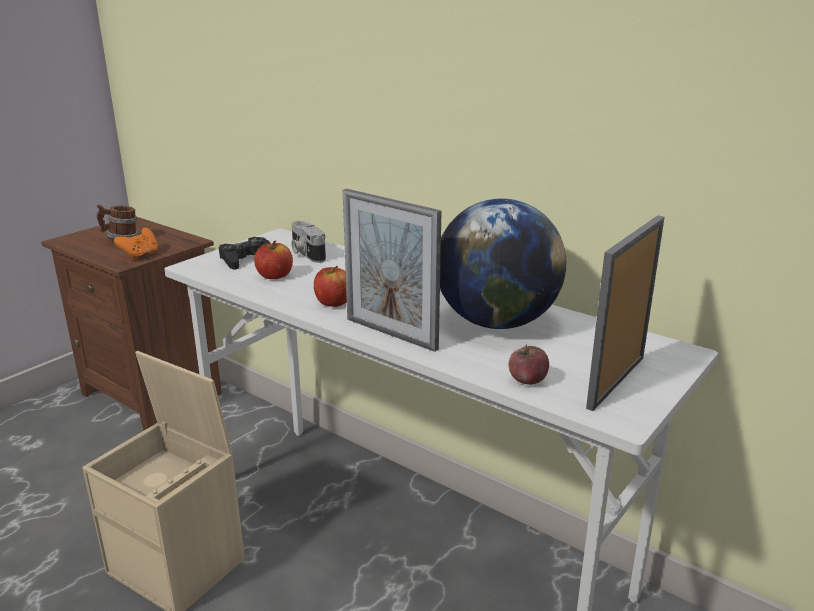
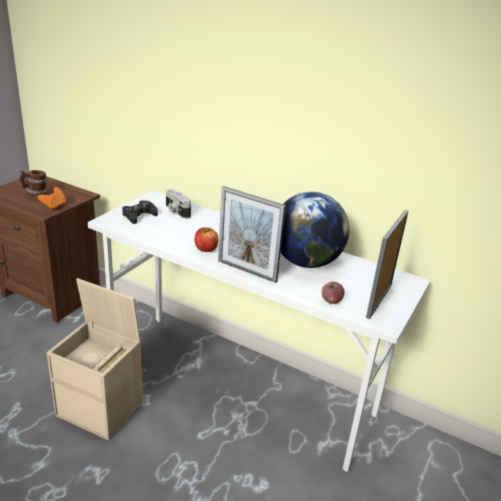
camera: 10 degrees left, 5 degrees up
(274, 276) = (162, 229): apple -> none

